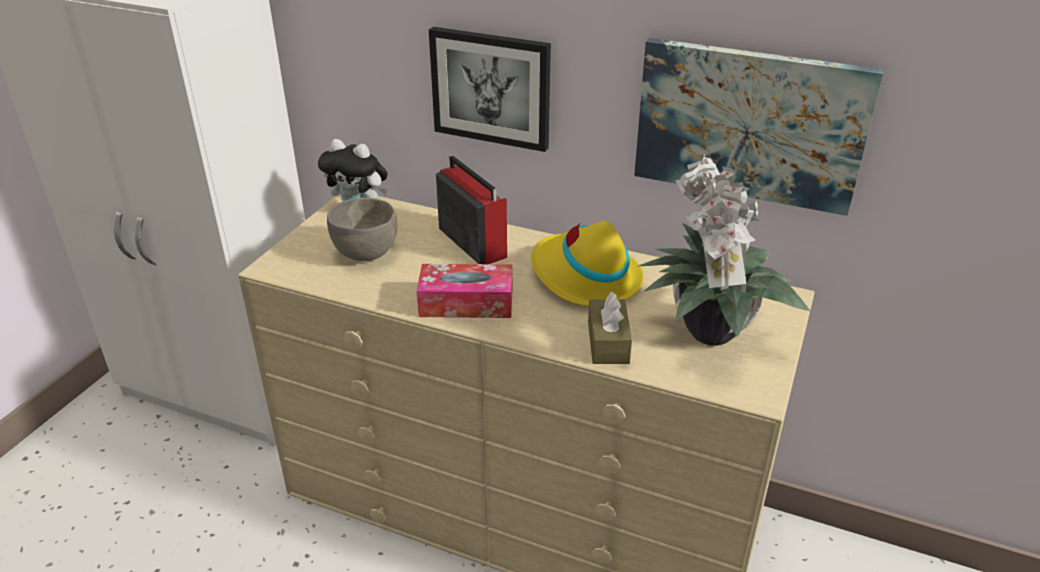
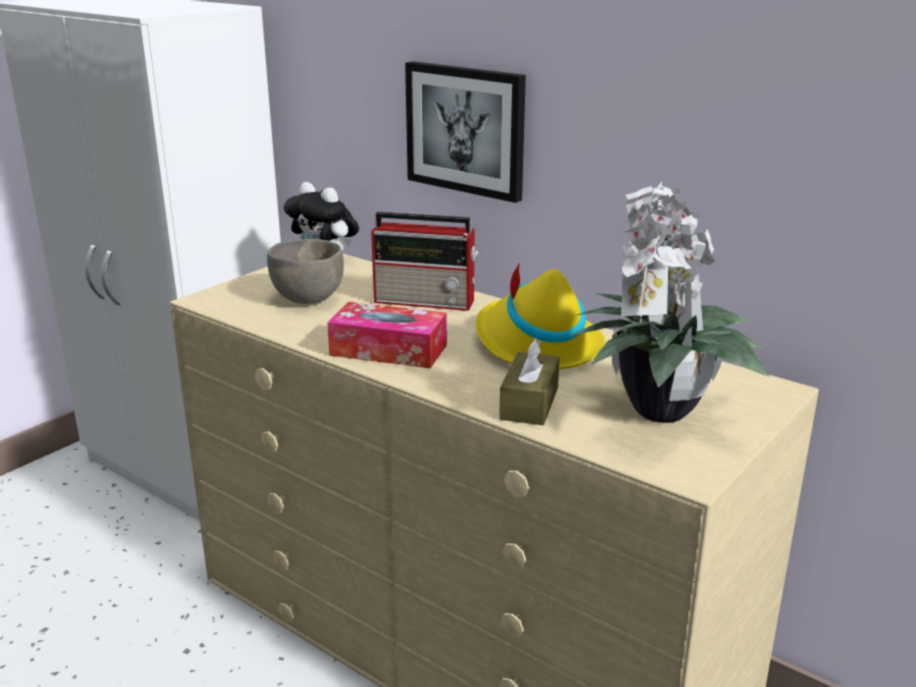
camera: 15 degrees right, 10 degrees down
(471, 241) = (427, 301): radio -> radio turned 120 degrees clockwise
(749, 124) = (739, 167): picture -> none

